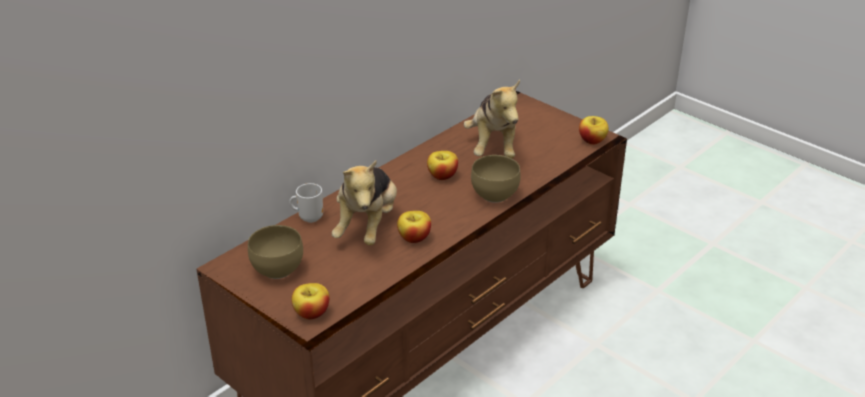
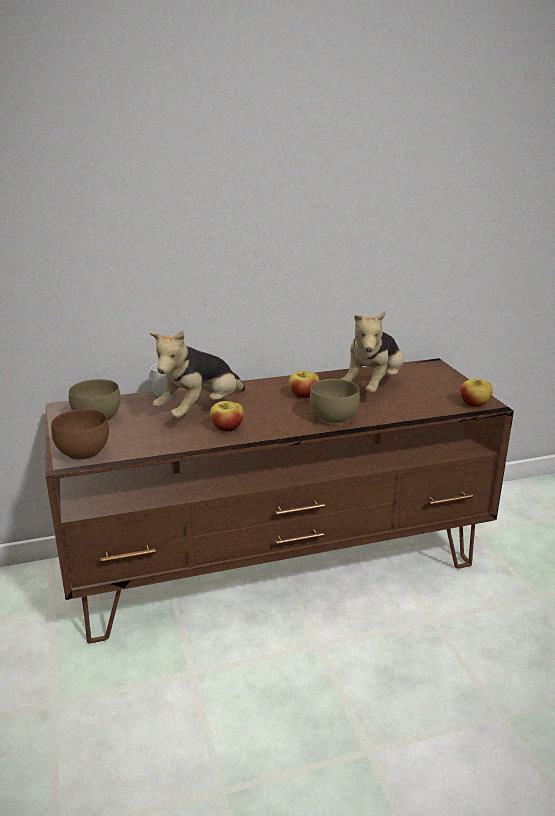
camera: 30 degrees right, 10 degrees down
(311, 313) = (82, 452): apple -> brown bowl

